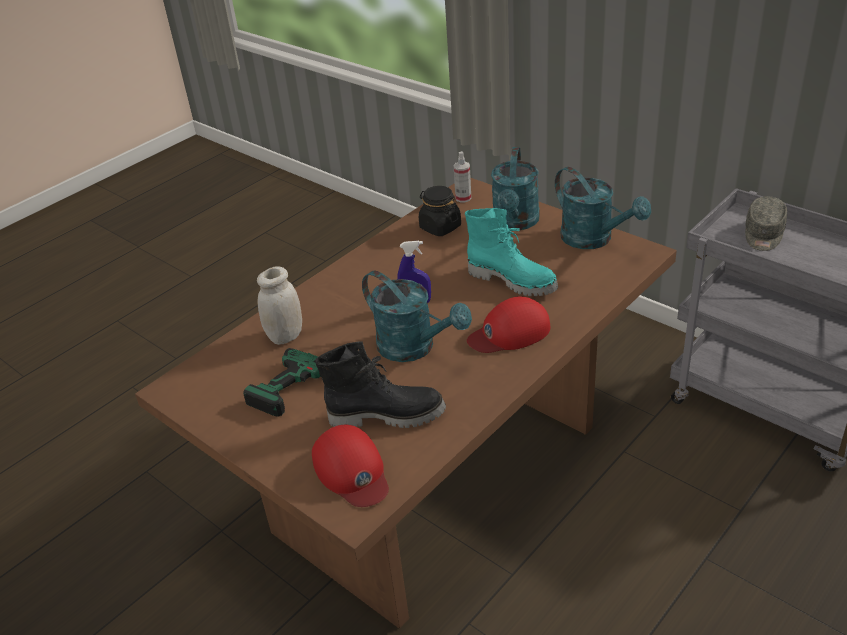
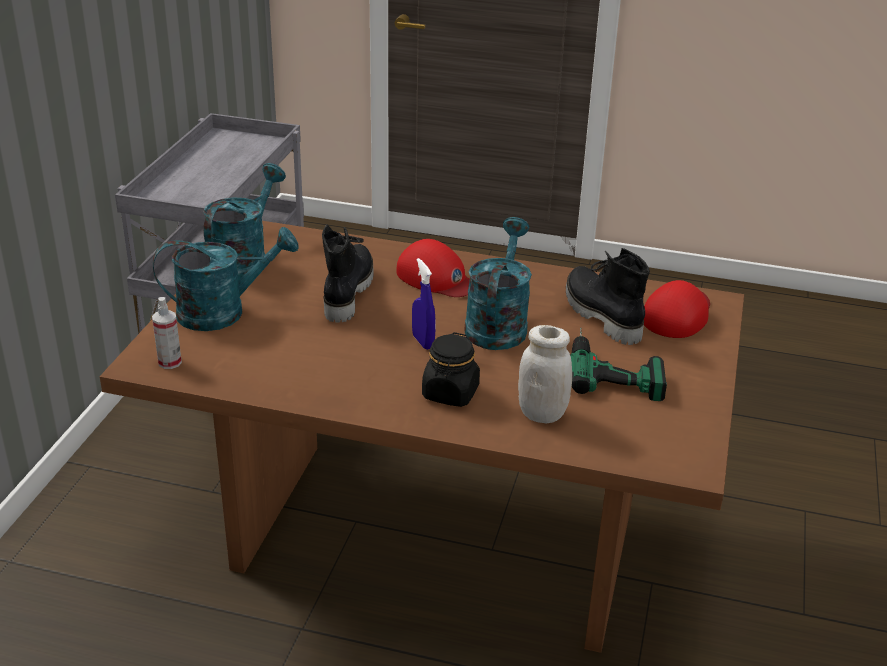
camera: 120 degrees left, 5 degrees down
(440, 227) = (253, 363): black jar -> black jar (450, 393)
(513, 280) = (346, 292): turquoise boot -> black boot
(763, 234) = (184, 191): grey cap -> none

